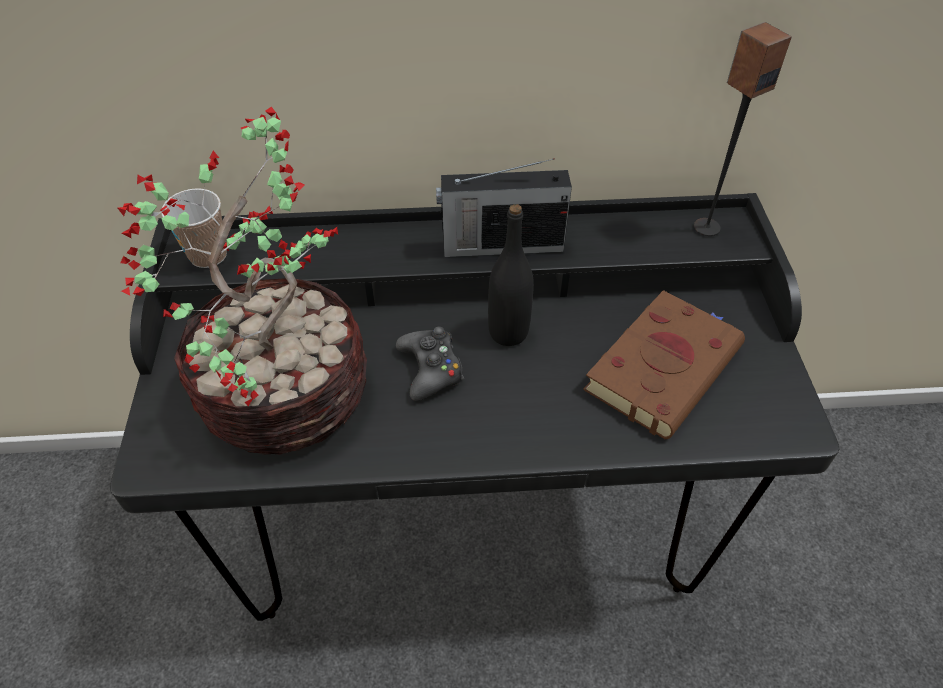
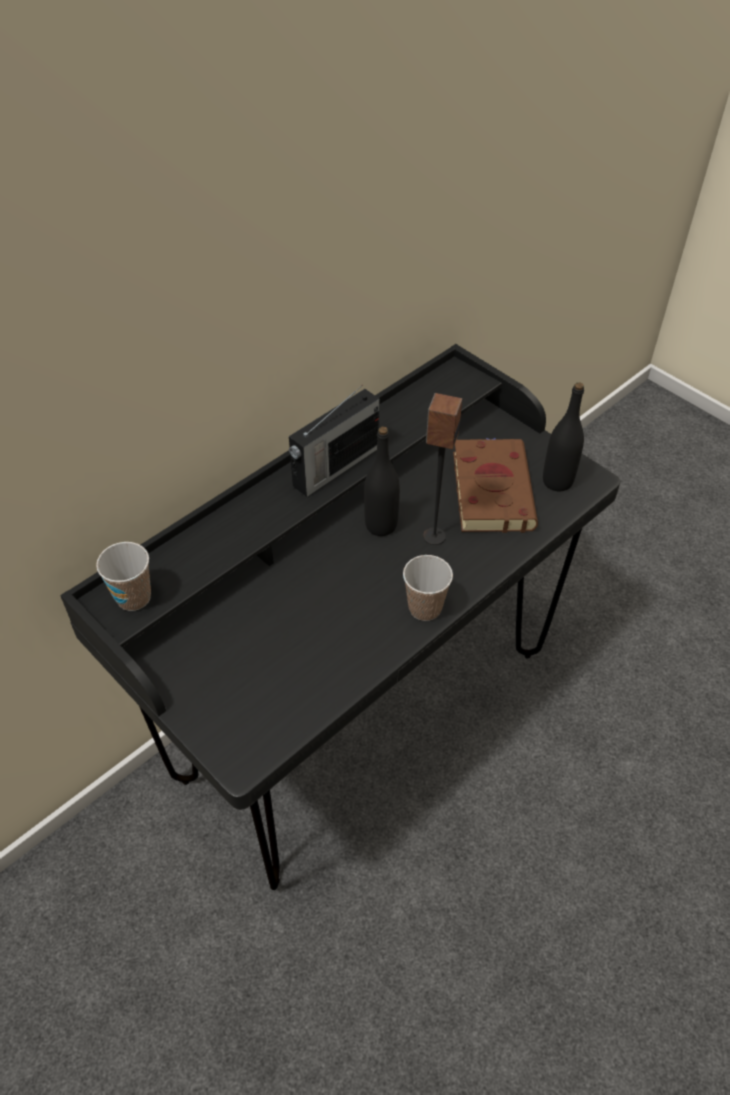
camera: 40 degrees left, 0 degrees up
(288, 391) = (280, 654): potted plant -> none
(431, 369) = (358, 579): black game controller -> none
(463, 441) = (425, 608): none -> cup
(706, 227) = (446, 383): speaker -> speaker (433, 536)
(752, 405) = (557, 481): none -> black bottle

